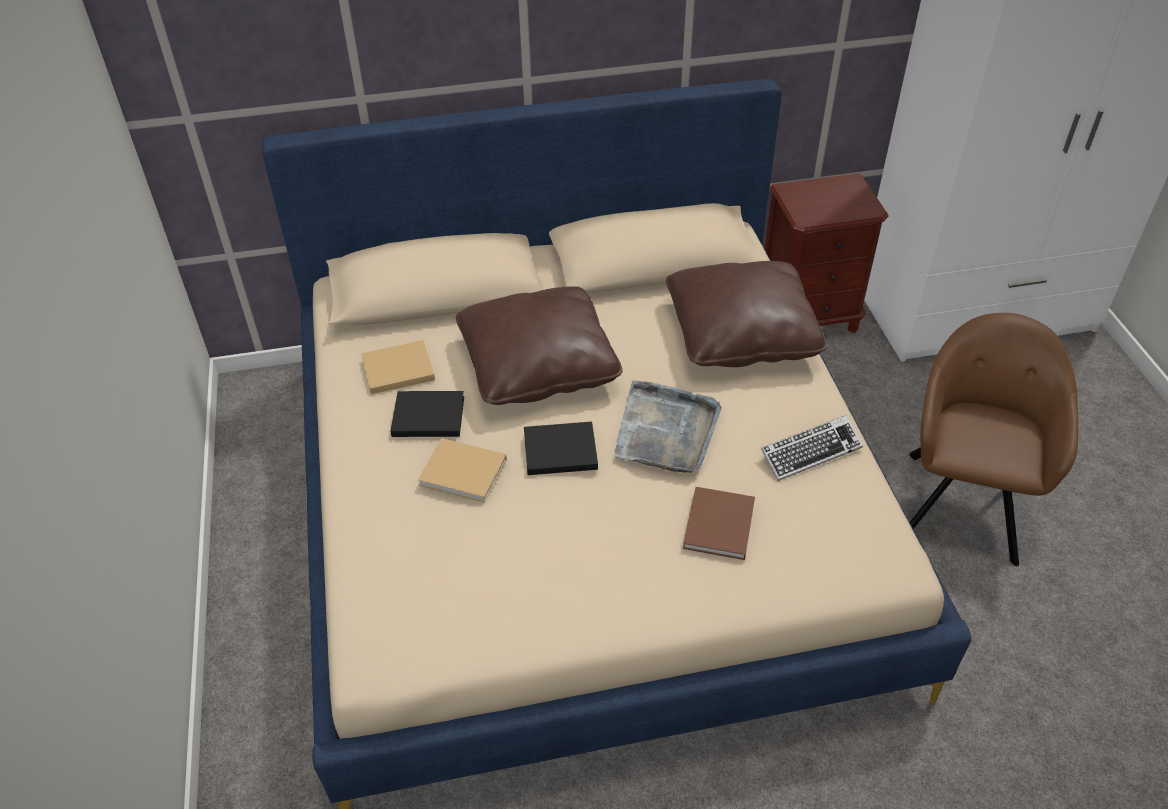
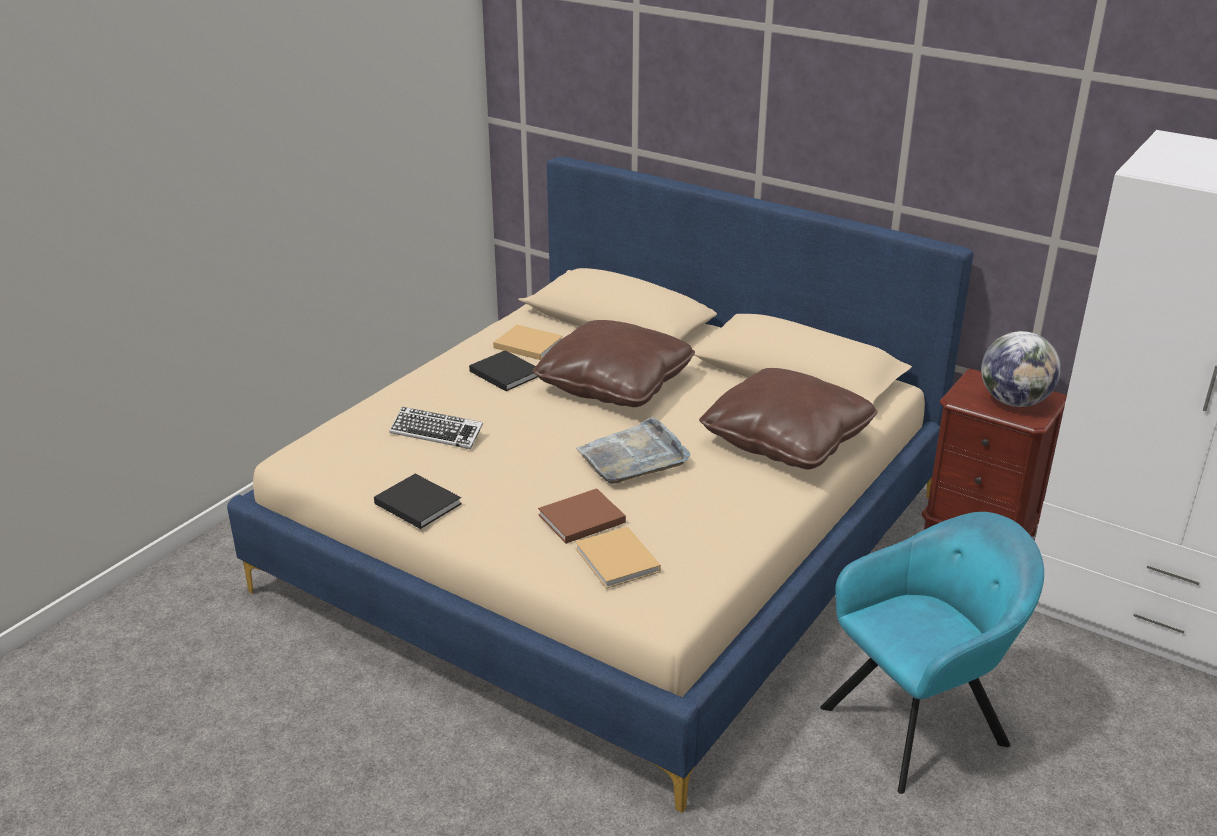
camera: 45 degrees right, 15 degrees down
(465, 473) = (477, 407): beige book -> beige book (618, 561)
(557, 451) = (547, 427): black book -> black book (416, 503)
(810, 452) = (714, 522): keyboard -> keyboard (436, 433)
(840, 199) = (1014, 401): none -> globe
(962, 501) = (920, 723): brown armchair -> turquoise armchair

